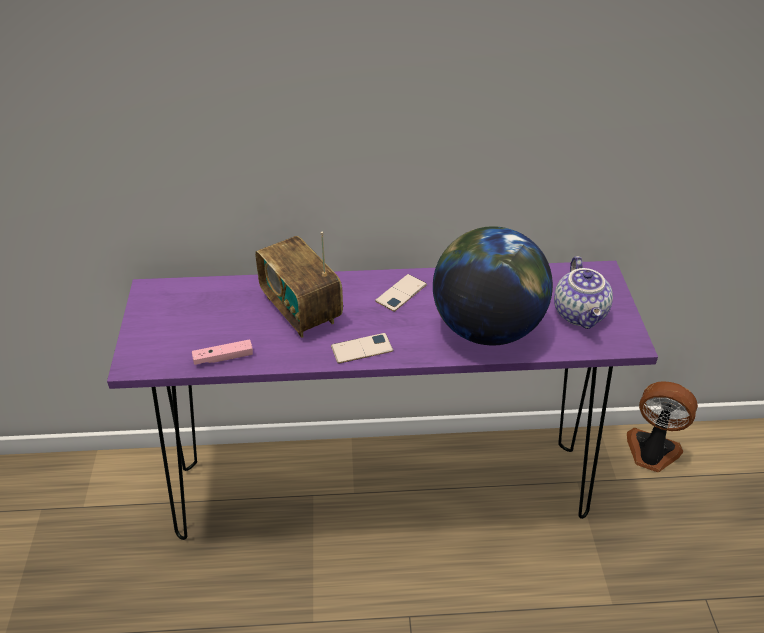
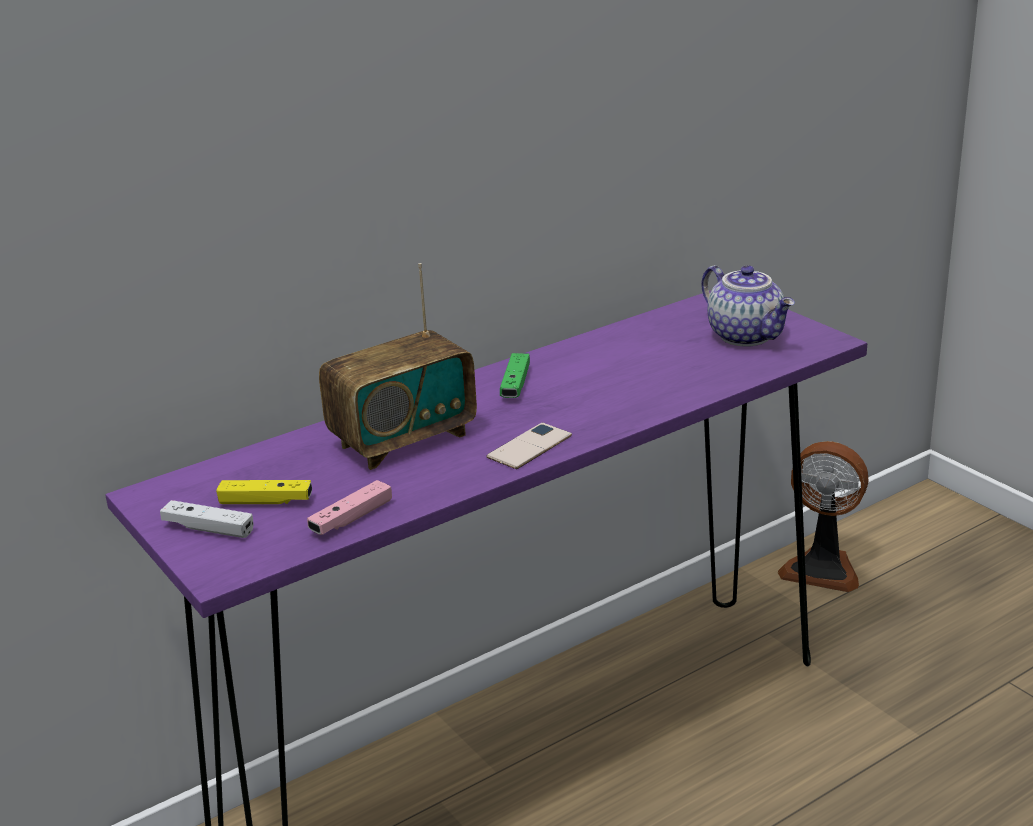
camera: 30 degrees left, 15 degrees down
(153, 329) = (208, 529): none -> white game controller
(196, 323) = (266, 501): none -> yellow game controller
(301, 310) = (403, 440): radio -> radio turned 60 degrees counterclockwise
(401, 293) = (515, 385): phone -> green game controller
(486, 328) = (657, 380): globe -> none
(651, 452) = (822, 568): fan -> fan turned 150 degrees counterclockwise

